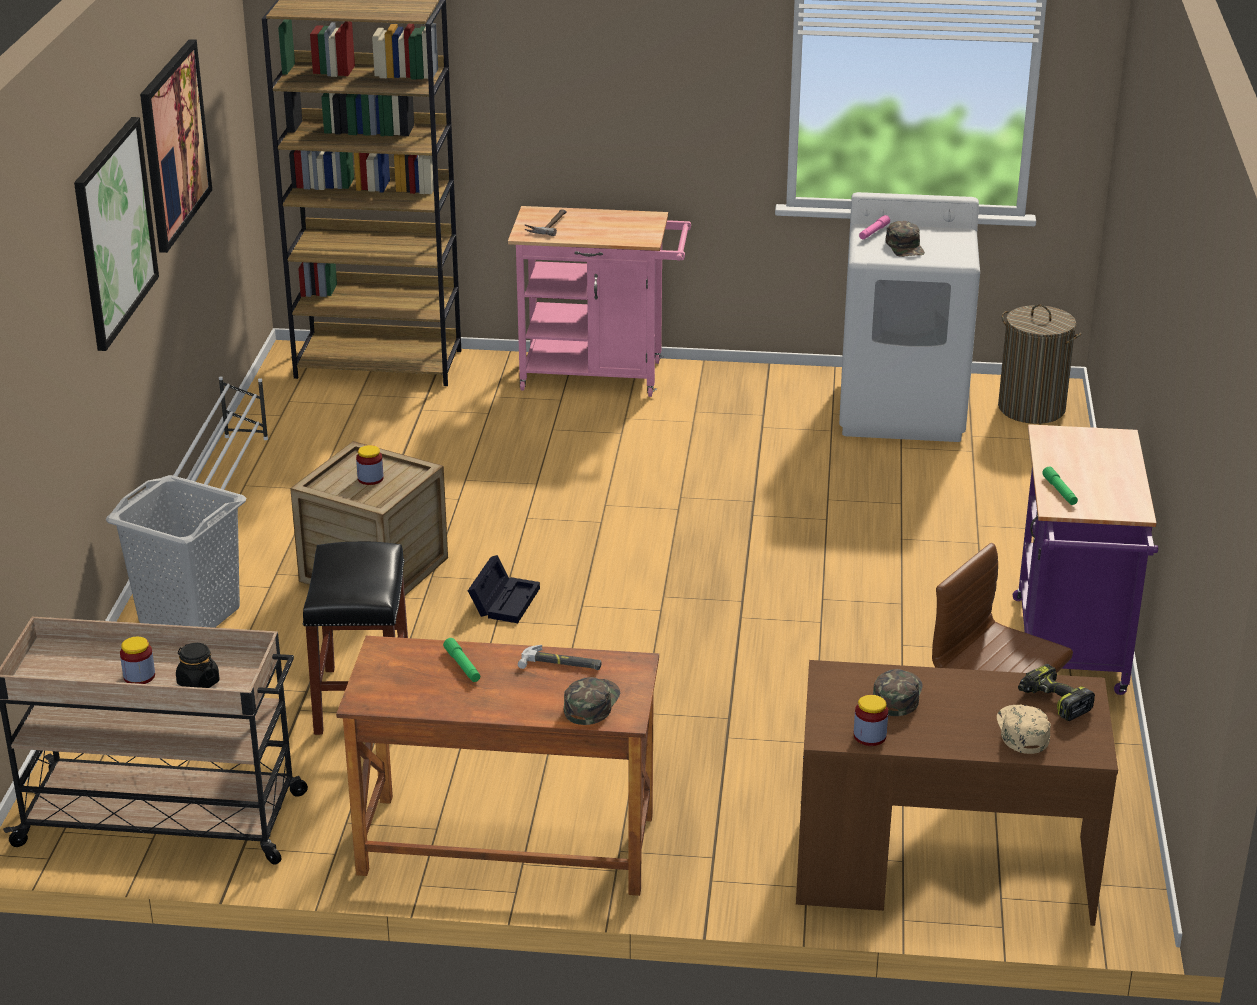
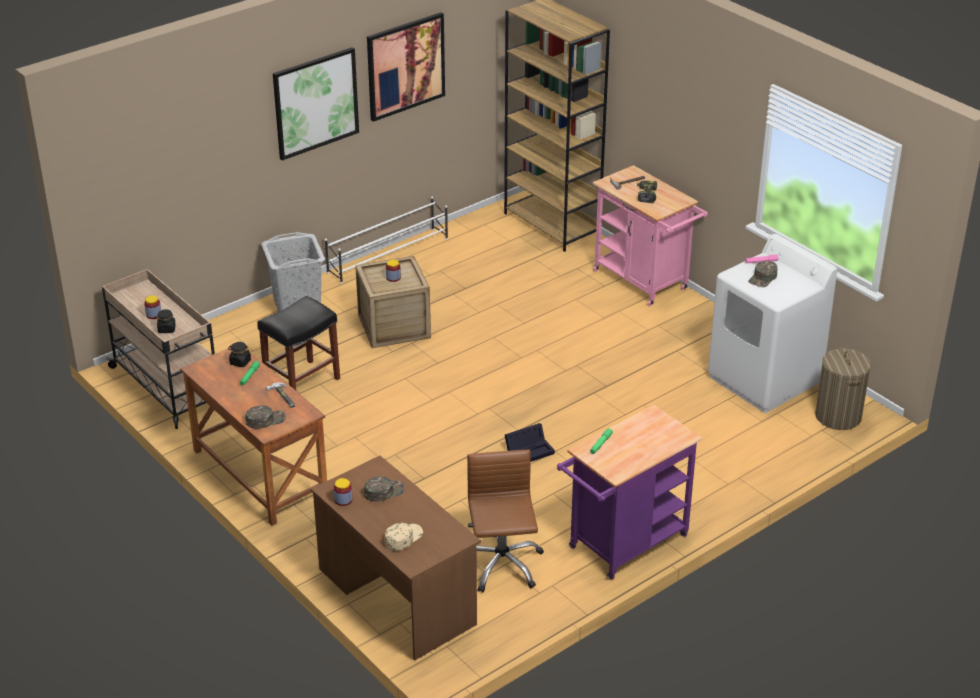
camera: 45 degrees right, 5 degrees up
(415, 657) = (240, 362): none -> black jar
(504, 600) = (422, 371): black storage box -> black storage box (530, 450)
(1052, 701) = (439, 535): power drill -> power drill (646, 195)

